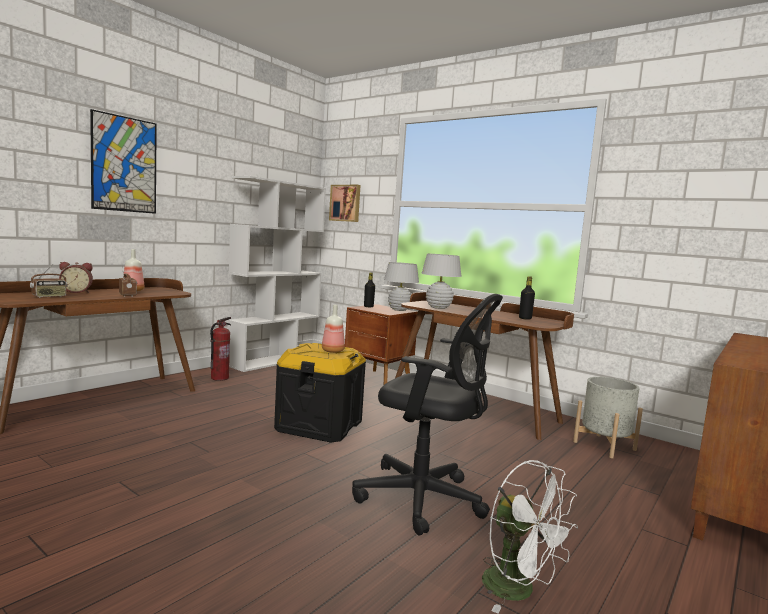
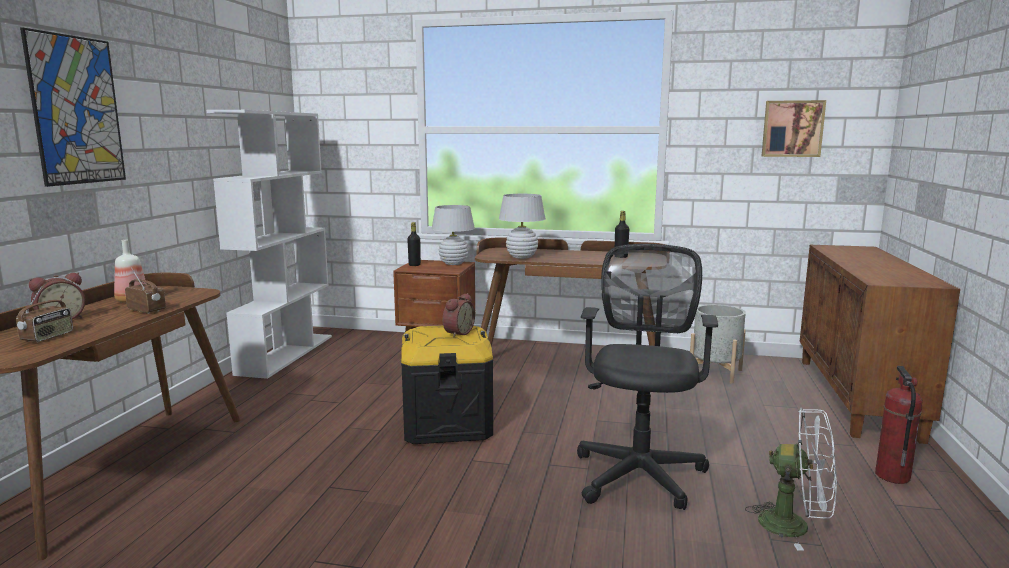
camera: 25 degrees left, 5 degrees up
(219, 378) = (248, 394): fire extinguisher -> fire extinguisher (891, 476)
(333, 351) = (457, 333): bottle -> alarm clock
(345, 203) = (341, 131): picture -> picture (792, 128)
(425, 500) = (640, 472): black office chair -> black office chair turned 75 degrees counterclockwise

